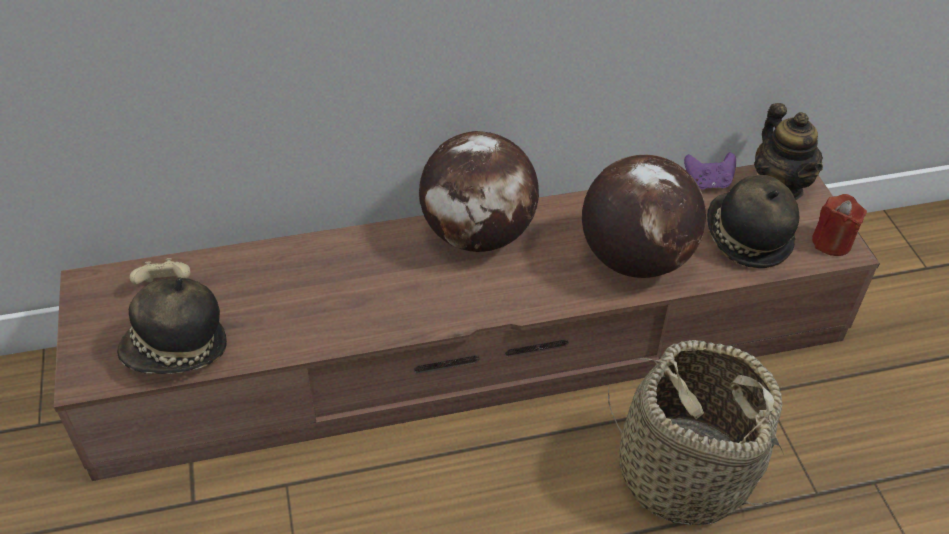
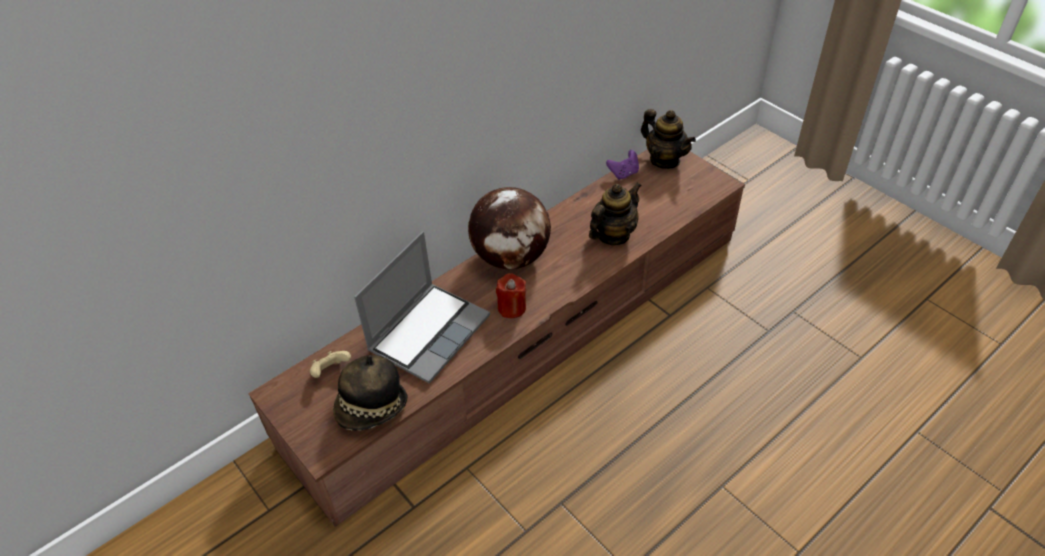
camera: 25 degrees left, 0 degrees up
(310, 286) = (429, 332): none -> laptop
(634, 259) = (613, 235): globe -> teapot
(683, 472) = (693, 351): basket -> none
(746, 238) = (666, 198): hat -> none
(831, 242) = (713, 182): red candle -> red candle (512, 308)

